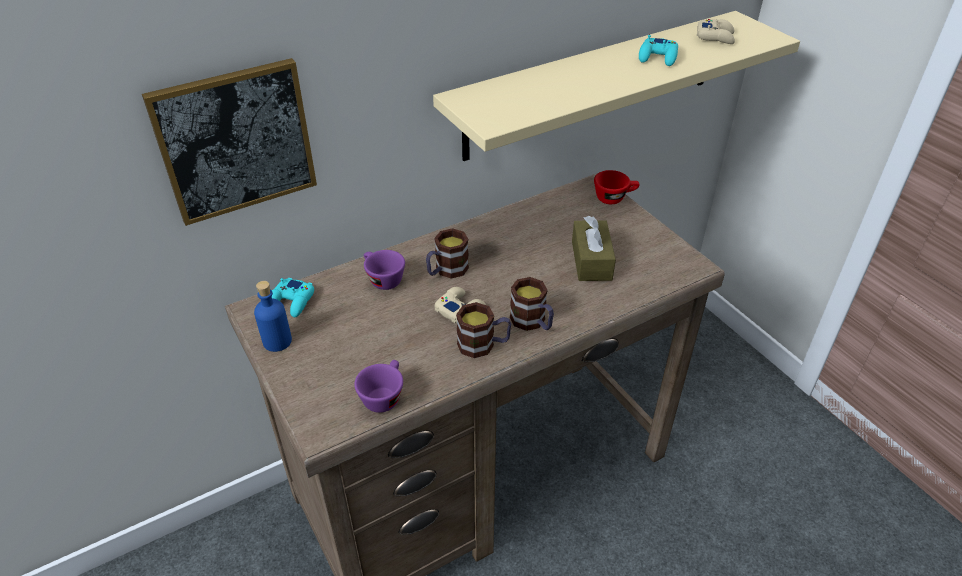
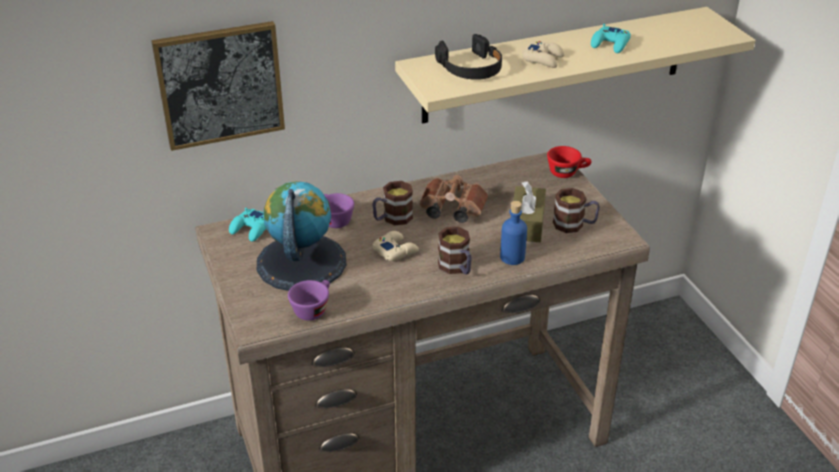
camera: 10 degrees right, 5 degrees down
(277, 341) = (233, 258): blue bottle -> blue bottle (512, 257)
(357, 337) = (301, 262): none -> globe
(483, 345) = (408, 280): mug -> mug (574, 225)
(506, 254) = (450, 210): none -> brown binoculars
(520, 95) = (470, 68): none -> black headphones
(715, 37) = (674, 30): beige game controller -> beige game controller (543, 59)

